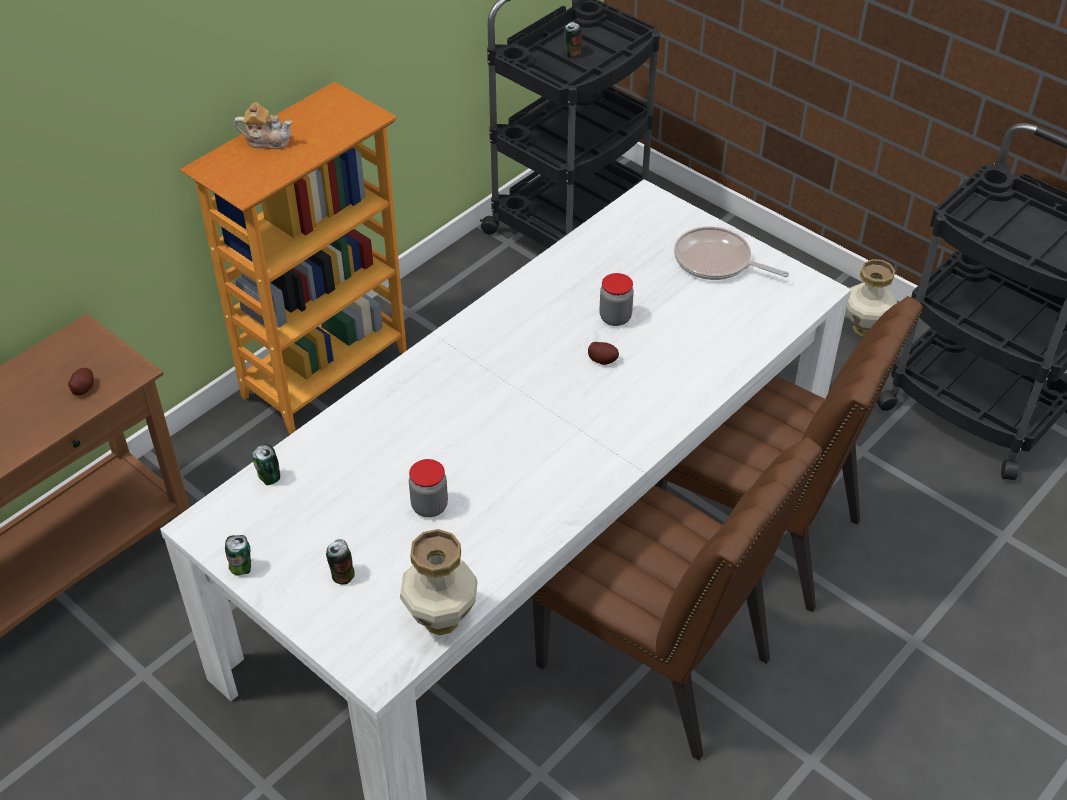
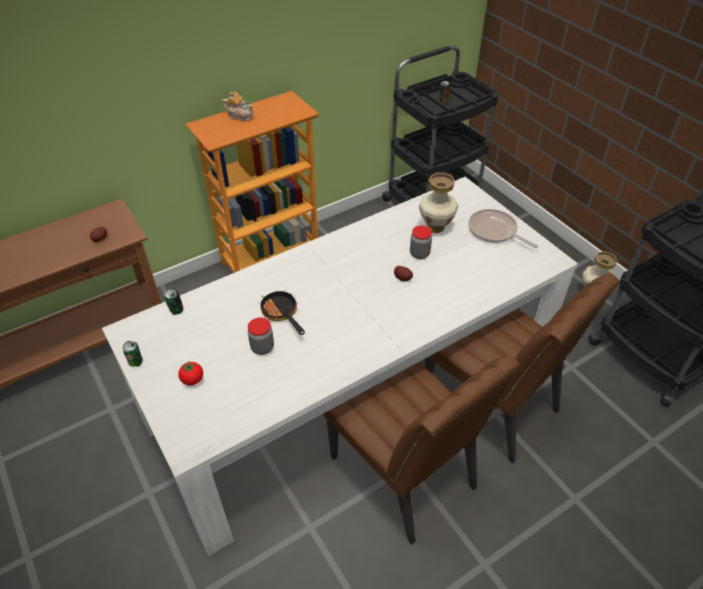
camera: 15 degrees right, 0 degrees up
(342, 575) = (192, 380): can -> tomato
(438, 450) = (281, 314): none -> frying pan
(441, 621) = (240, 424): vase -> vase (436, 227)

